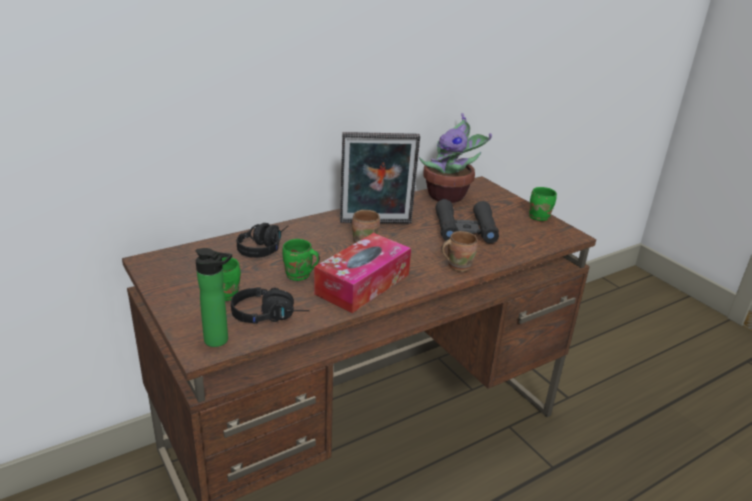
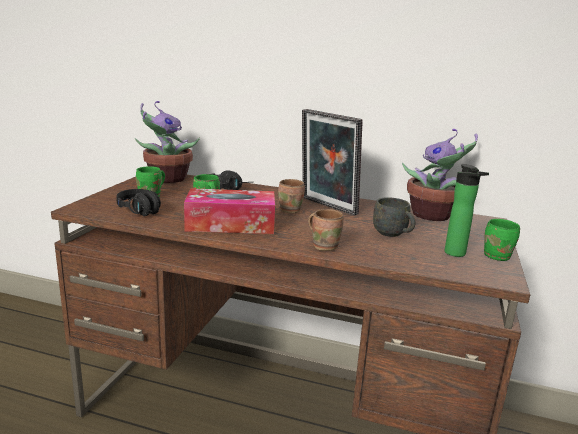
camera: 50 degrees right, 10 degrees down
(176, 263) = (166, 179): none -> potted plant
(219, 341) = (95, 209): bottle -> bottle (457, 254)
(465, 229) = (393, 234): black binoculars -> grey mug

